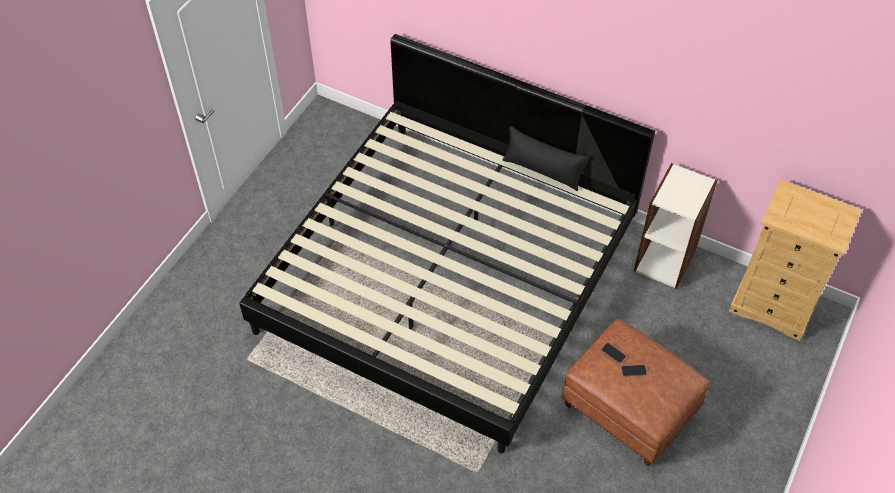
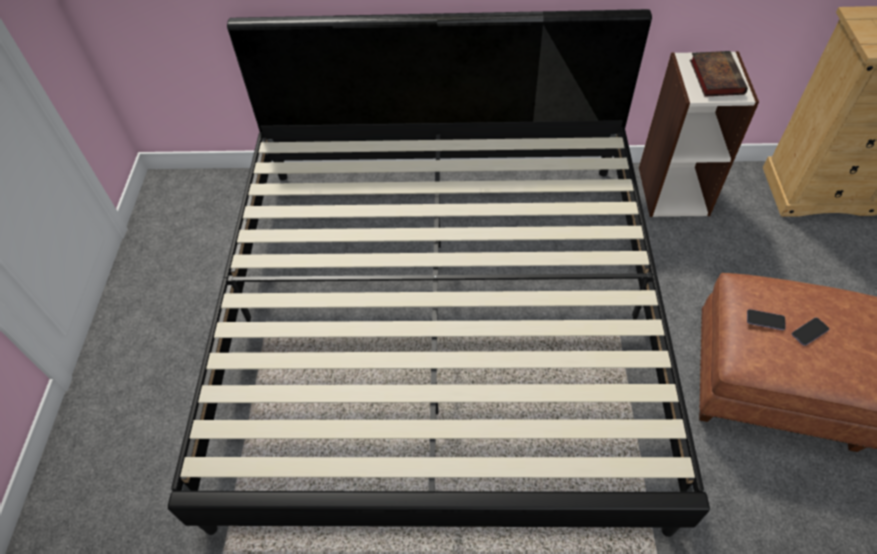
camera: 25 degrees left, 0 degrees up
(542, 171) = (494, 138): black pillow -> none
(685, 191) = (715, 76): none -> book

